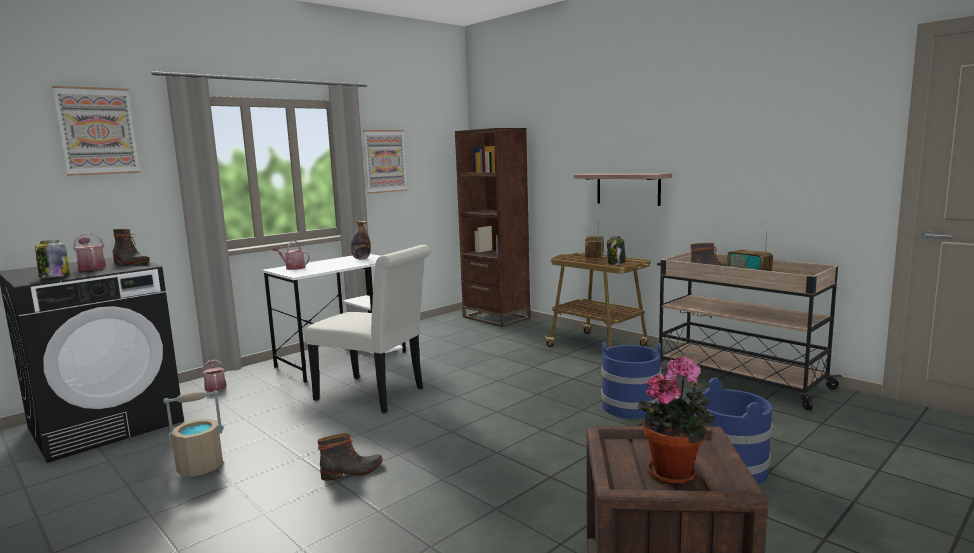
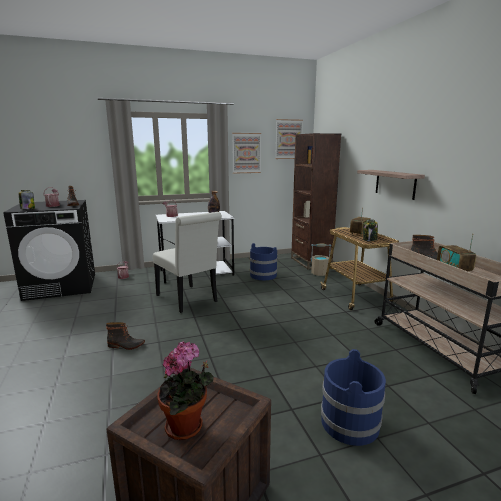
camera: 25 degrees right, 5 degrees up
(97, 131) = (71, 131): picture -> picture (288, 139)
(201, 467) = (69, 321): beige bucket -> beige bucket (319, 273)
(630, 406) = (329, 349): blue bucket -> blue bucket (263, 275)

